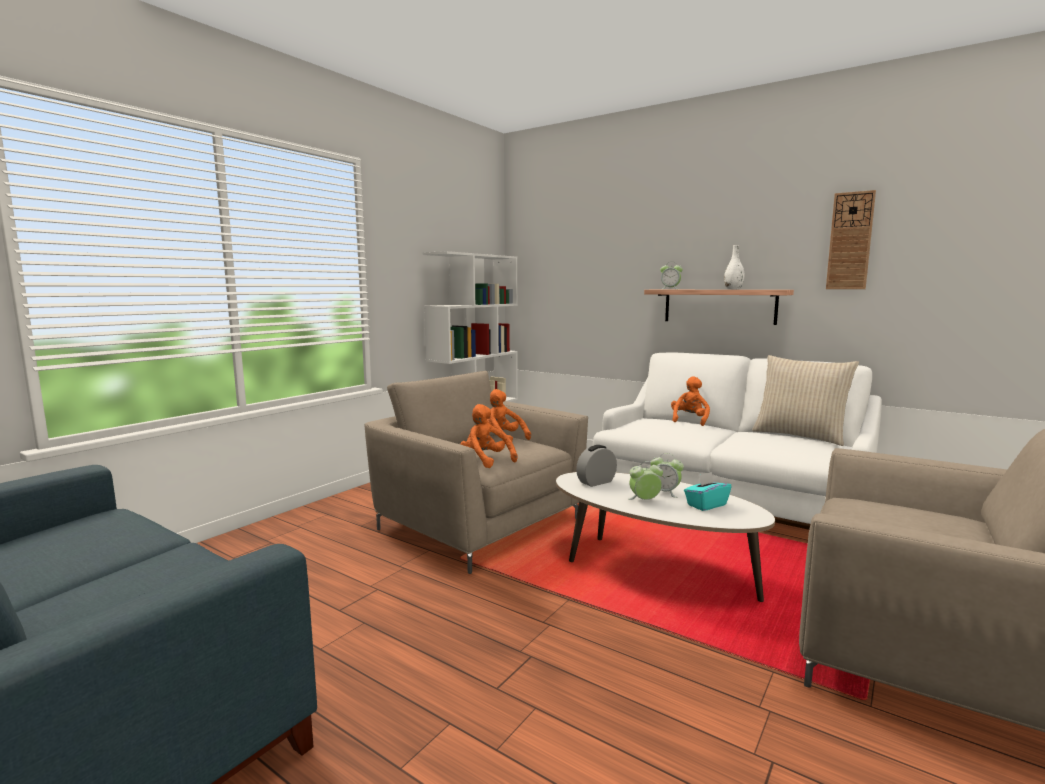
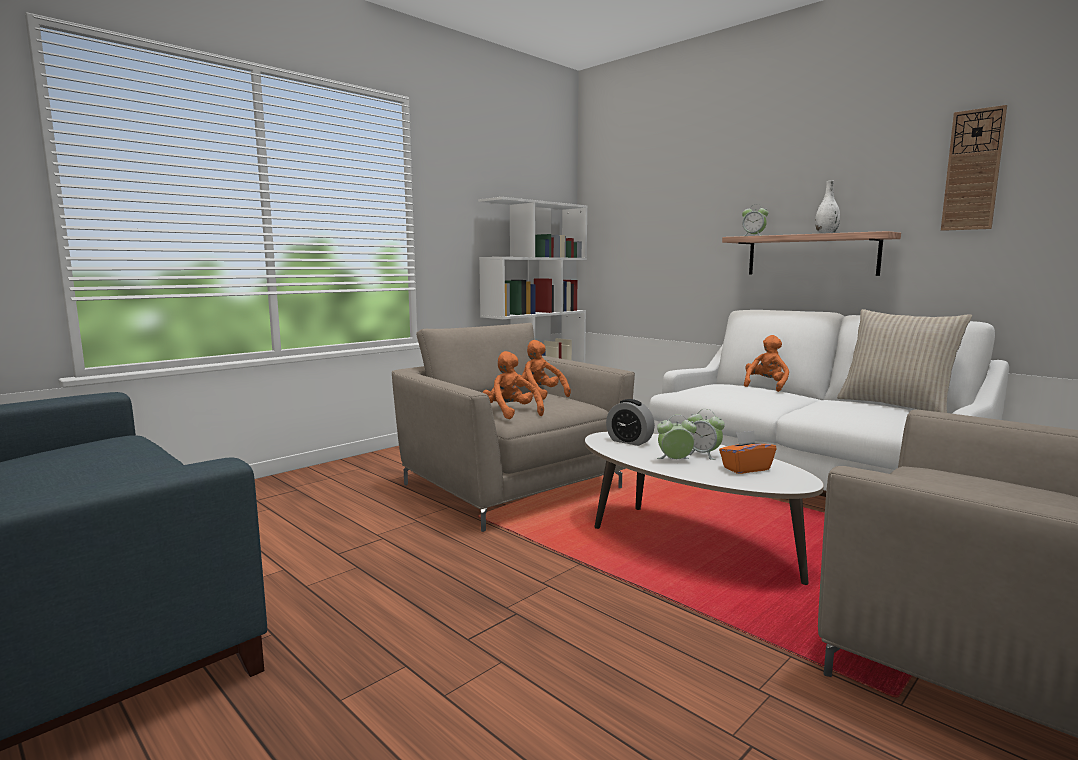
camera: 10 degrees right, 0 degrees up
(596, 482) = (629, 441): alarm clock -> alarm clock turned 120 degrees counterclockwise
(706, 505) = (745, 468): turquoise tissue box -> orange tissue box

